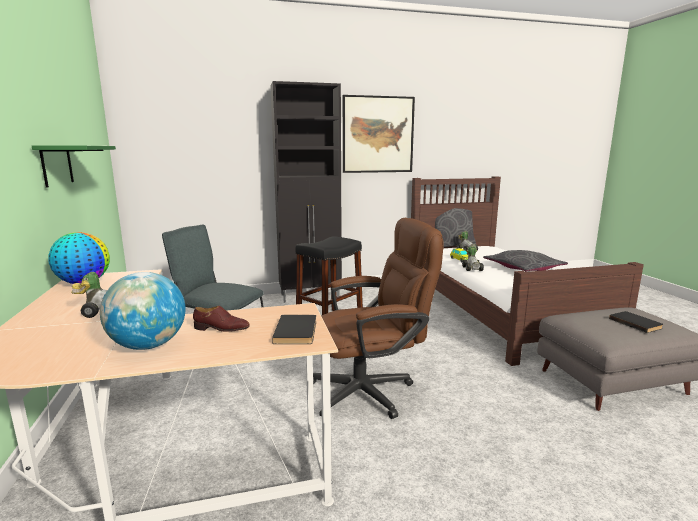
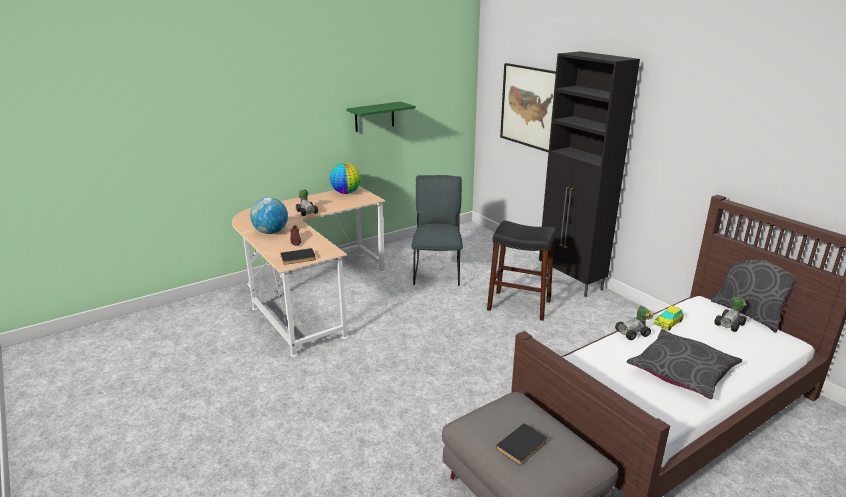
camera: 70 degrees right, 10 degrees up
(371, 391) = (412, 349): brown office chair -> none
(378, 135) = (685, 125): picture -> picture (530, 107)

